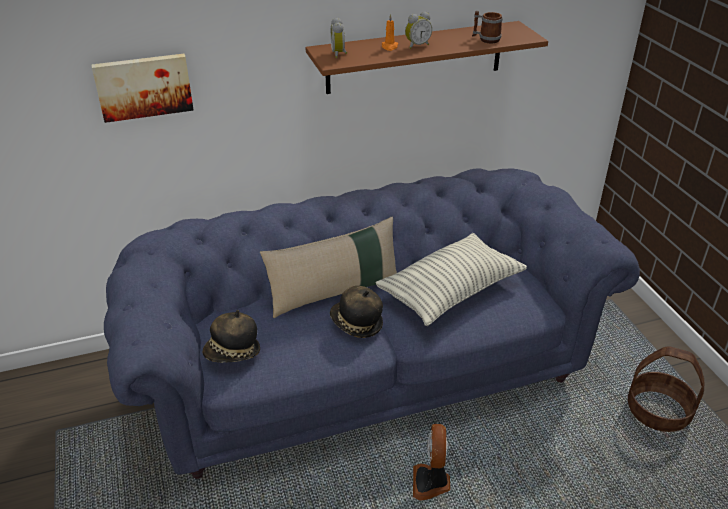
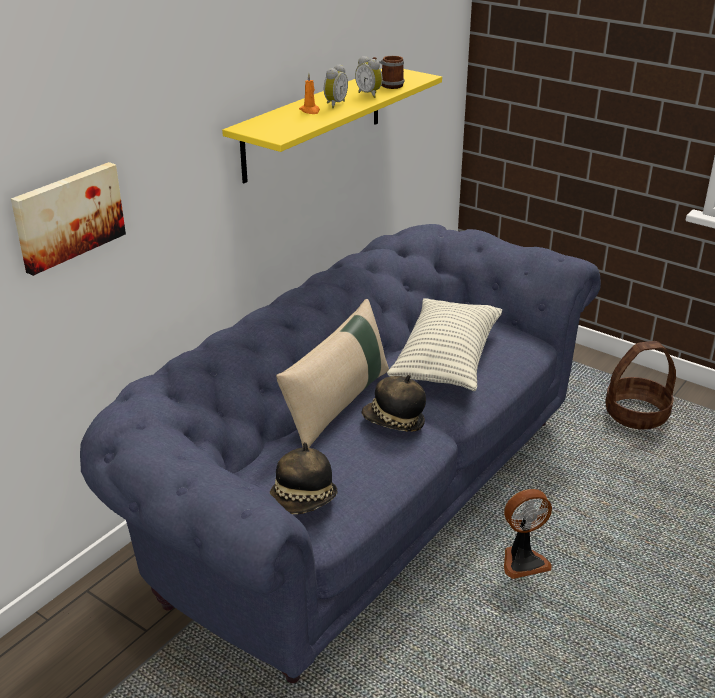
camera: 35 degrees left, 5 degrees down
(339, 54) = (271, 127): alarm clock -> alarm clock (370, 94)
(415, 57) = (313, 123): brown shelf -> yellow shelf
(431, 482) = (522, 561): fan -> fan turned 75 degrees counterclockwise

